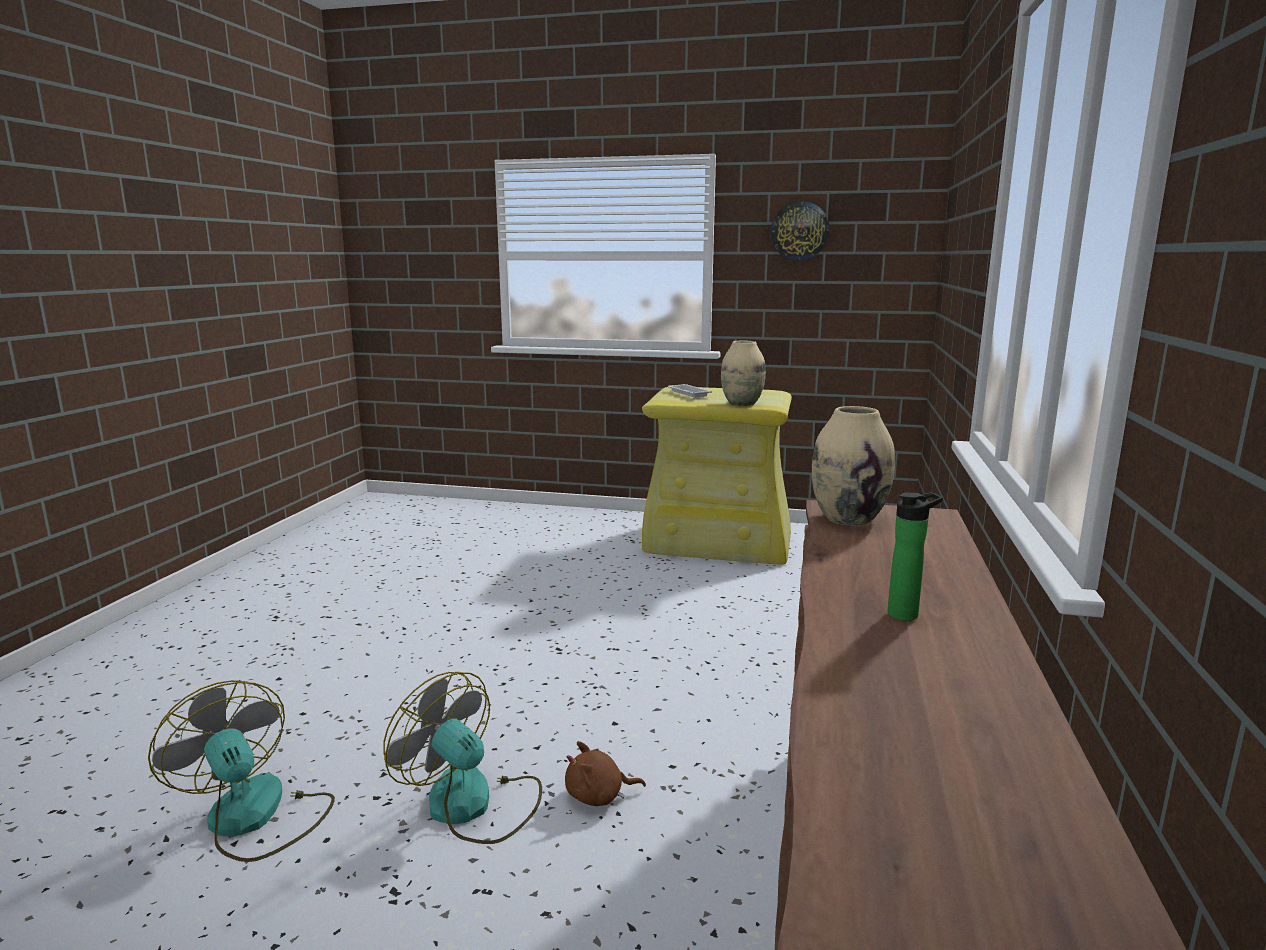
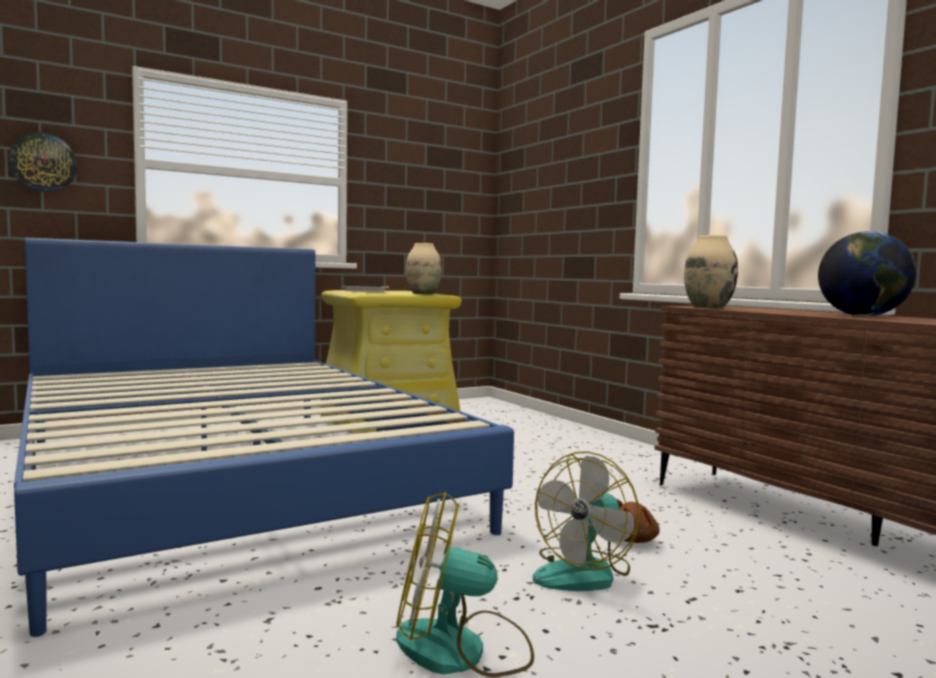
camera: 45 degrees left, 10 degrees down
(454, 582) = (230, 481): none -> blue bed
(473, 805) = (584, 573): fan -> fan turned 45 degrees counterclockwise
(799, 231) = (409, 170): wall clock -> wall clock (43, 162)
(907, 614) = (863, 316): bottle -> globe

